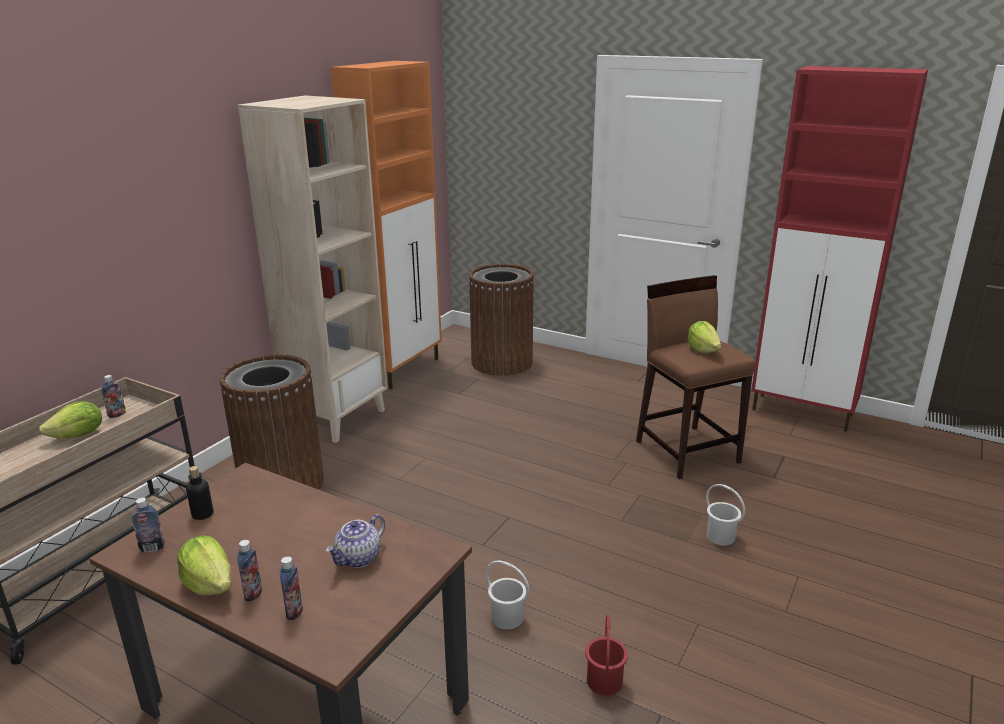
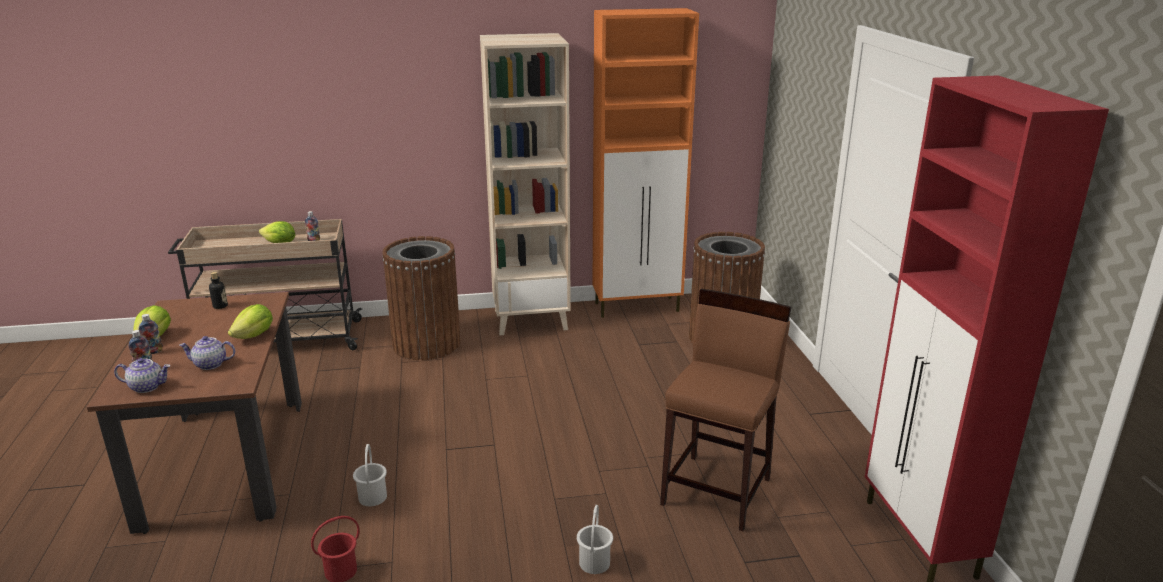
camera: 50 degrees right, 0 degrees up
(152, 548) = (177, 309): bottle -> none
(351, 619) = (147, 387): none -> teapot
(703, 350) = (723, 380): lettuce -> lettuce (254, 335)

